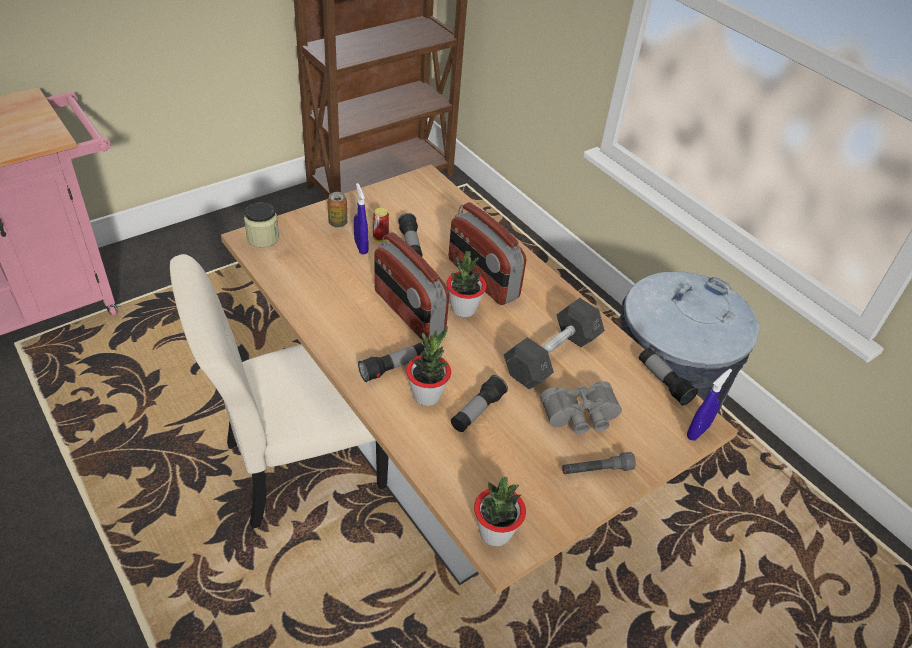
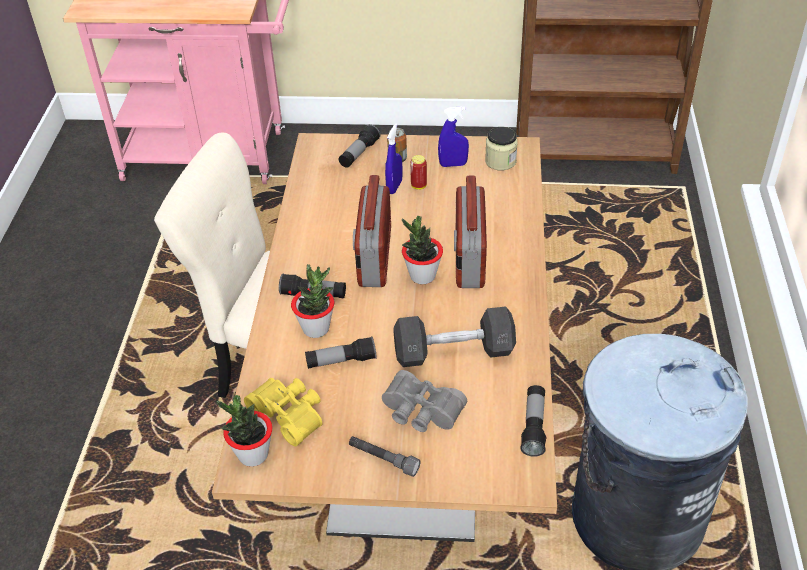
camera: 45 degrees right, 0 degrees up
(263, 238) = (326, 148): jar -> jar (500, 161)
(410, 244) = (438, 202): flashlight -> flashlight (359, 154)
(486, 479) = (290, 414): none -> yellow binoculars
(697, 431) = (513, 484): blue spray bottle -> blue spray bottle (453, 164)

